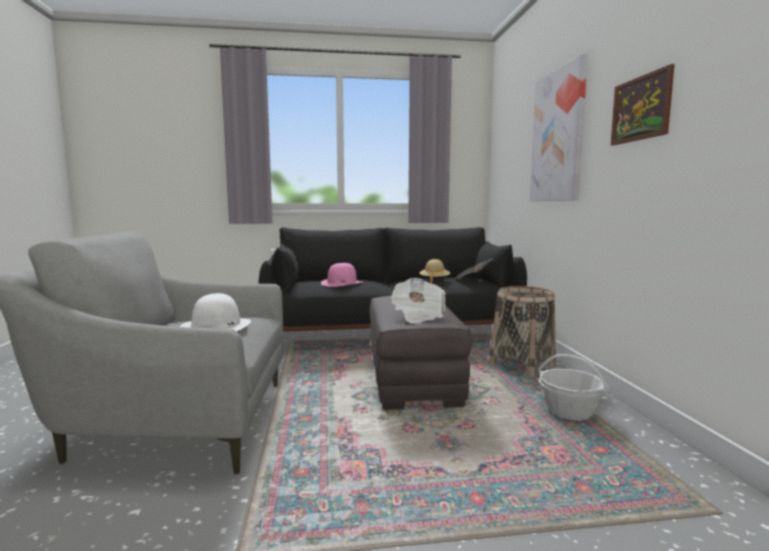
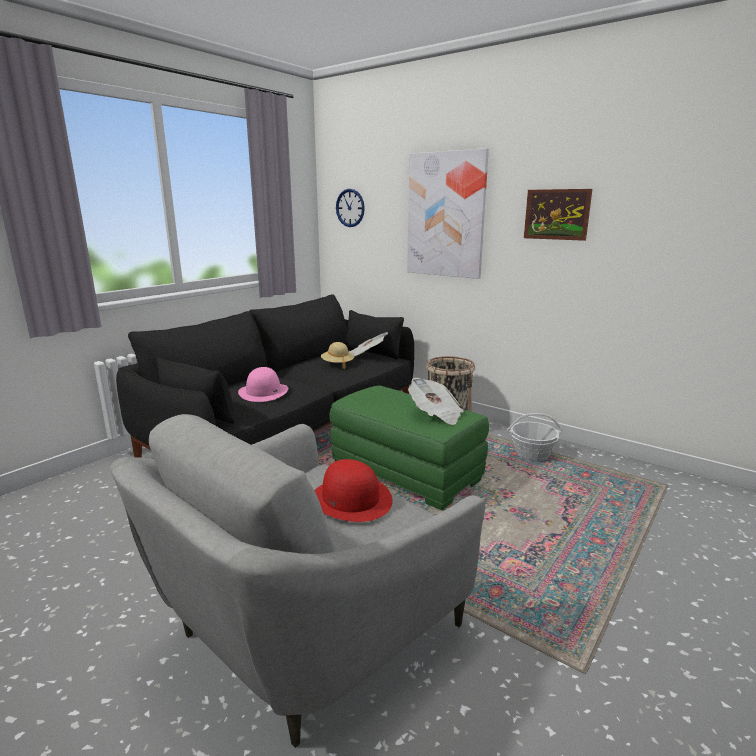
camera: 45 degrees left, 10 degrees up
(216, 327) = (351, 499): white hat -> red hat
(413, 380) = (407, 473): grey ottoman -> green ottoman
(505, 146) = (350, 208): none -> wall clock

